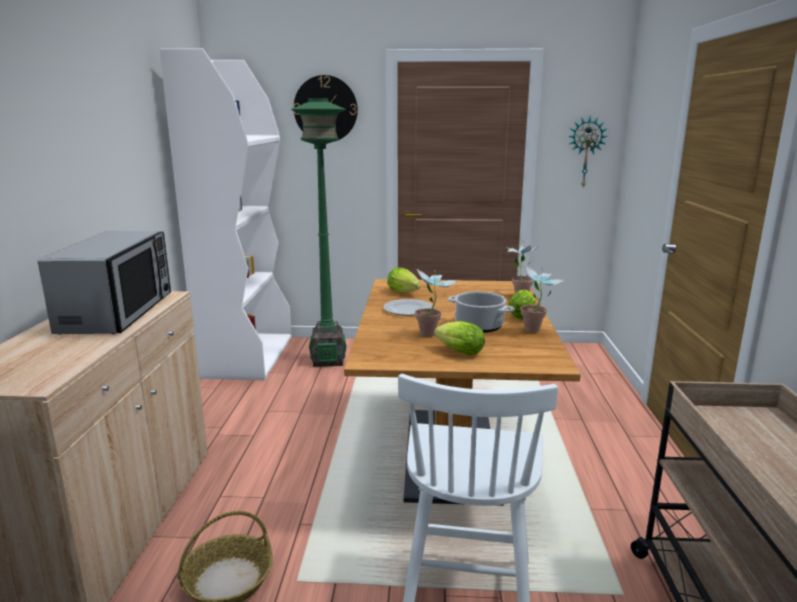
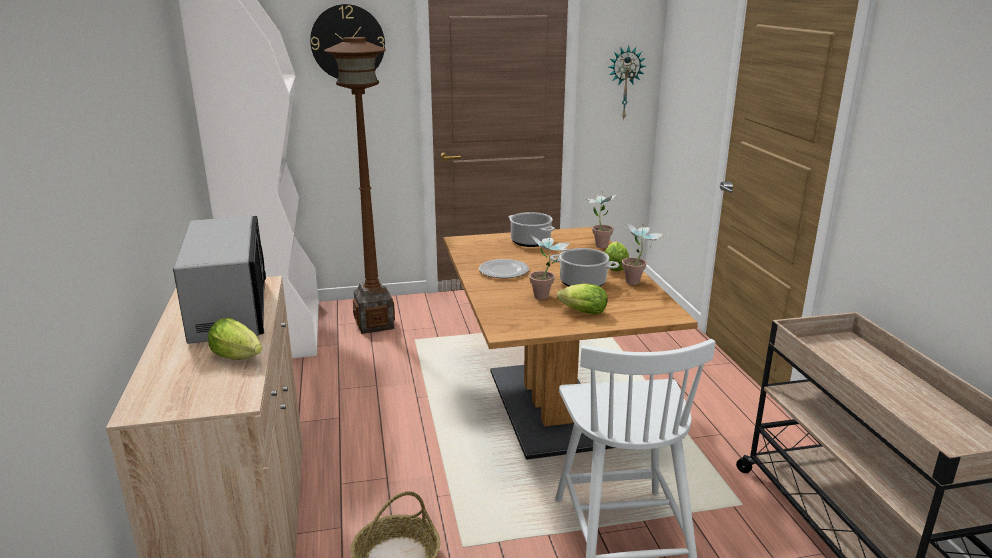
camera: 15 degrees left, 5 degrees up
(328, 360) = (375, 324): green floor lamp -> brown floor lamp
(405, 293) = (487, 251): lettuce -> lettuce (240, 358)
(452, 288) = (530, 242): none -> cooking pot

